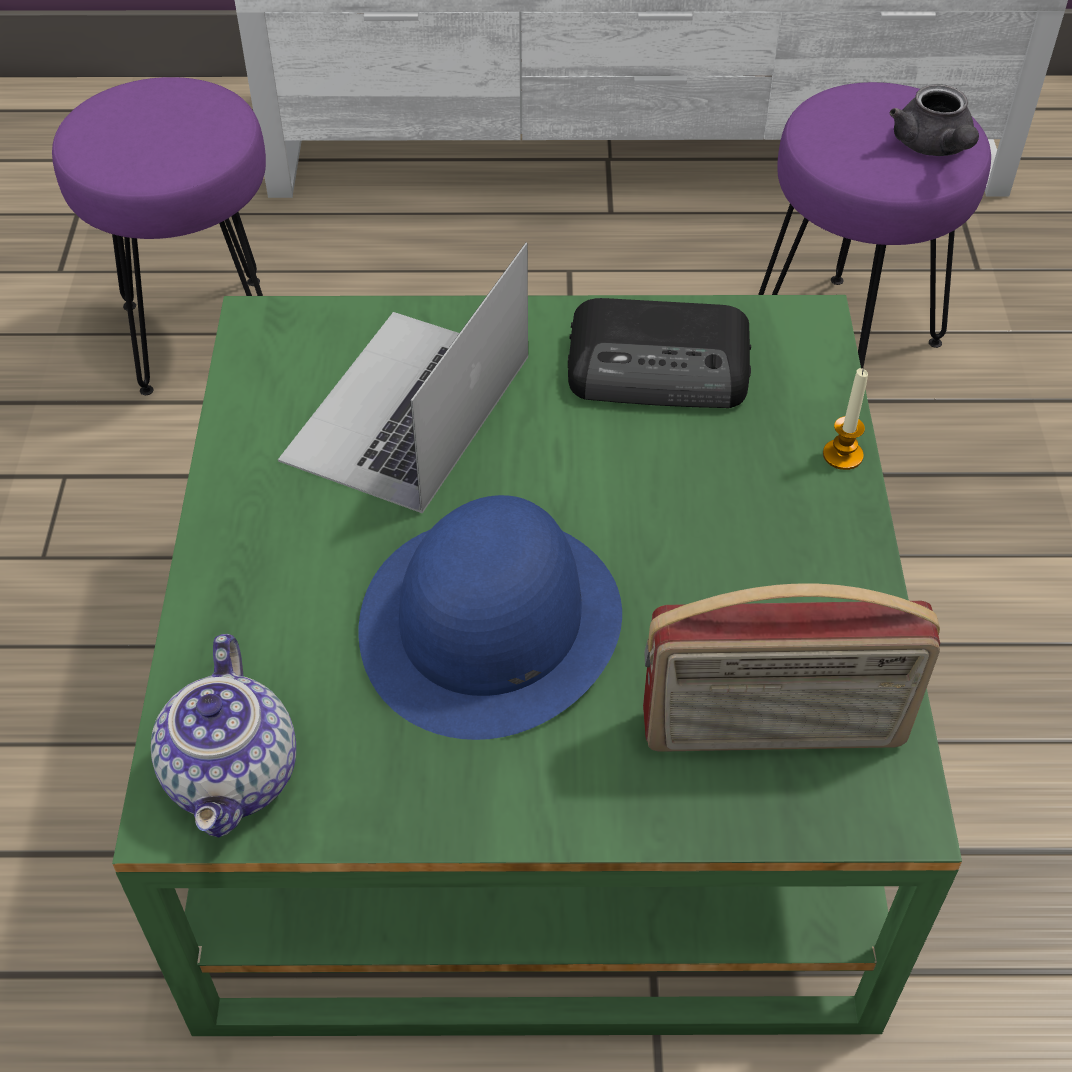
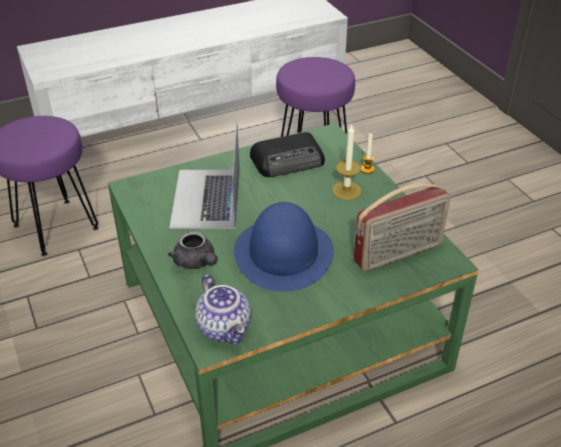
camera: 25 degrees left, 10 degrees down
(752, 499) = (346, 190): none -> candle
(933, 147) = (333, 73): grey teapot -> grey teapot (196, 262)

